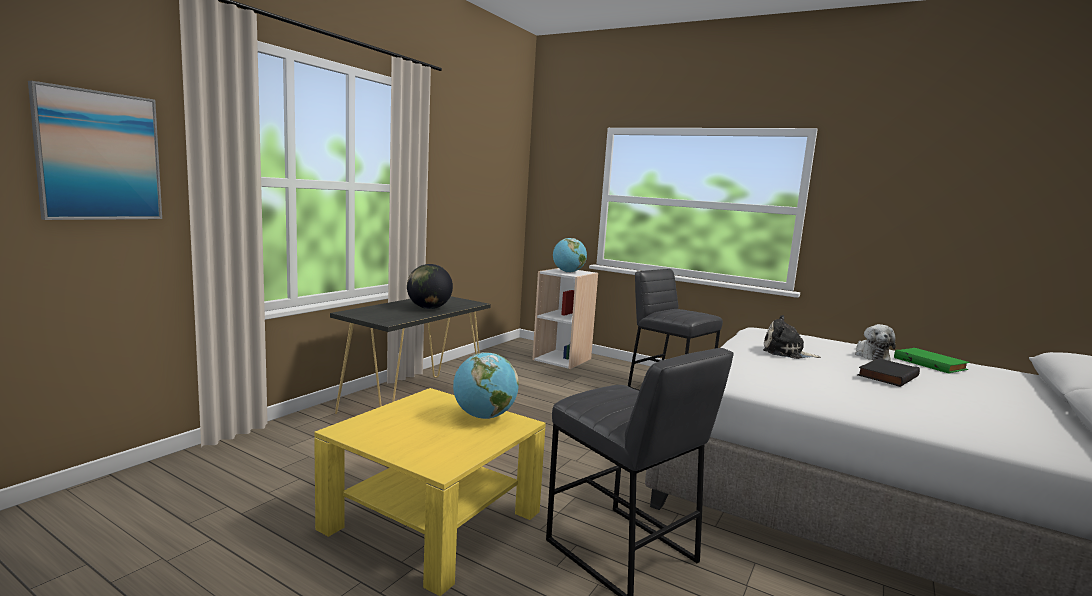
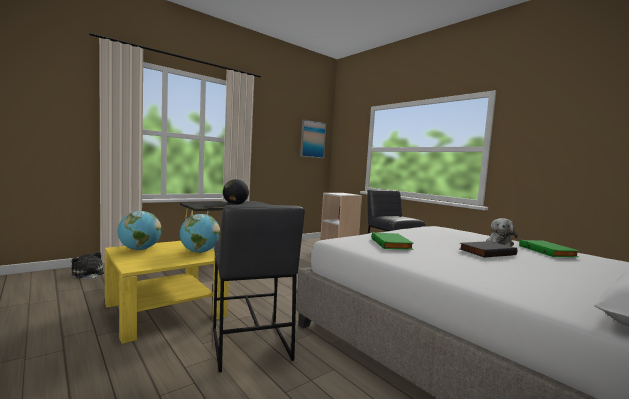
camera: 20 degrees right, 5 degrees down
(99, 156) = (59, 115): picture -> picture (312, 139)
(568, 272) = (341, 194): globe -> globe (139, 249)
(779, 376) = (392, 244): none -> green book
(786, 353) = (428, 236): plush toy -> plush toy (88, 274)

